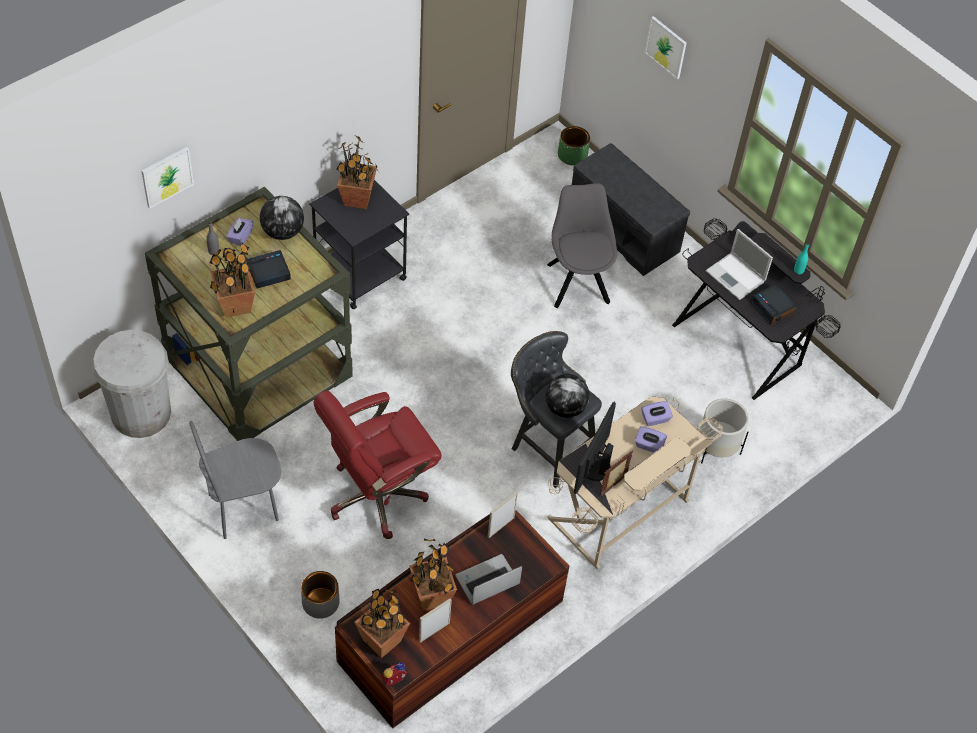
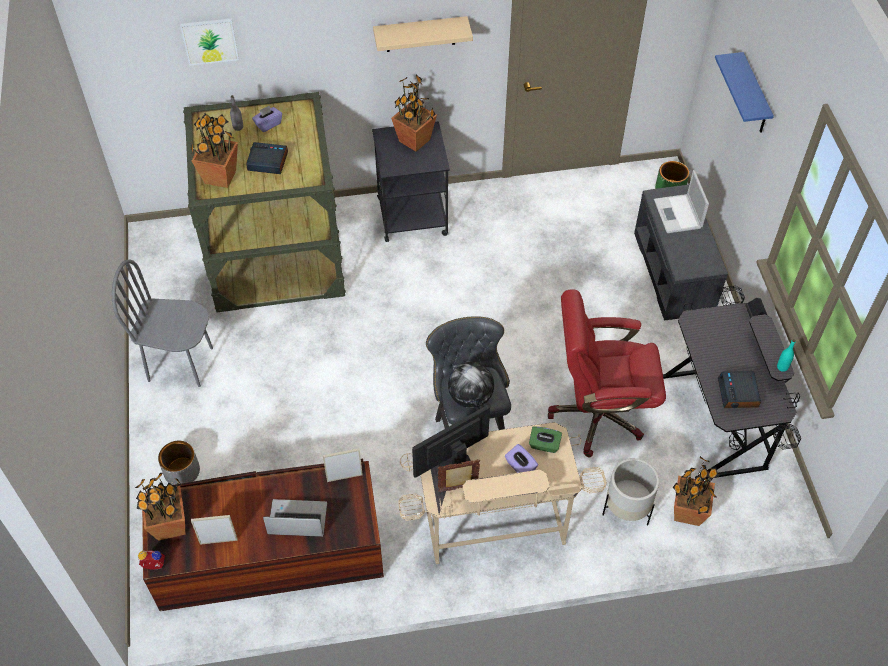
camera: 35 degrees right, 0 degrees up
(141, 413) = (161, 252): white trash can -> none
(282, 232) = (305, 133): globe -> none
(347, 95) = (420, 34): none -> beige shelf
(378, 494) = (295, 404): red office chair -> red office chair (599, 415)
(431, 596) = (239, 508): potted plant -> potted plant (687, 512)
(577, 283) = (597, 301): grey chair -> none
(655, 419) = (544, 445): purple tissue box -> green tissue box
(666, 47) = (754, 96): picture -> blue shelf
(736, 277) = (720, 348): laptop -> laptop (678, 215)

